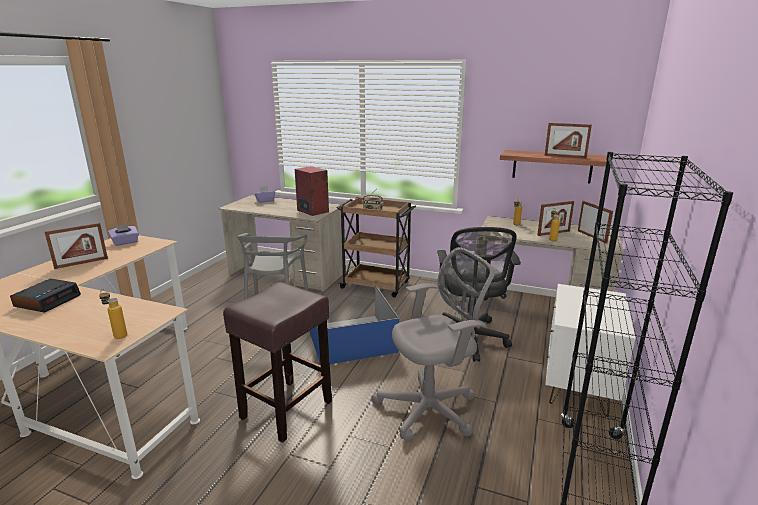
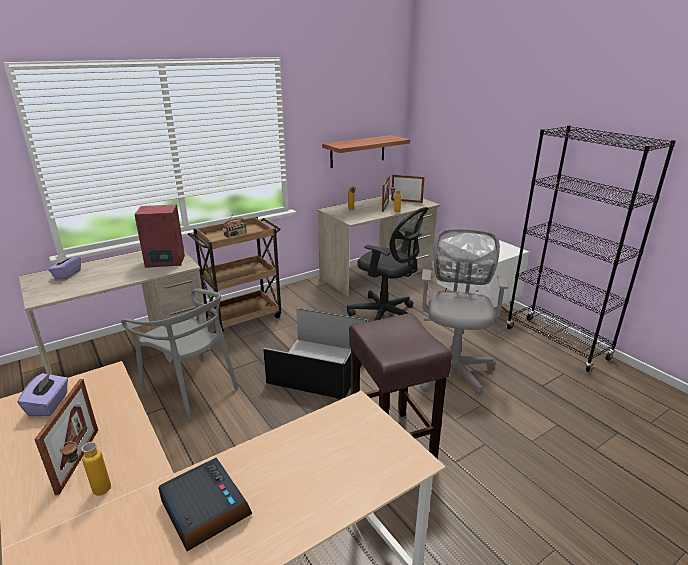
camera: 55 degrees left, 5 degrees up
(117, 335) = (388, 449): bottle -> bottle (94, 492)
(352, 338) = (319, 366): blue storage box -> black storage box
(565, 157) = (378, 141): picture frame -> none

